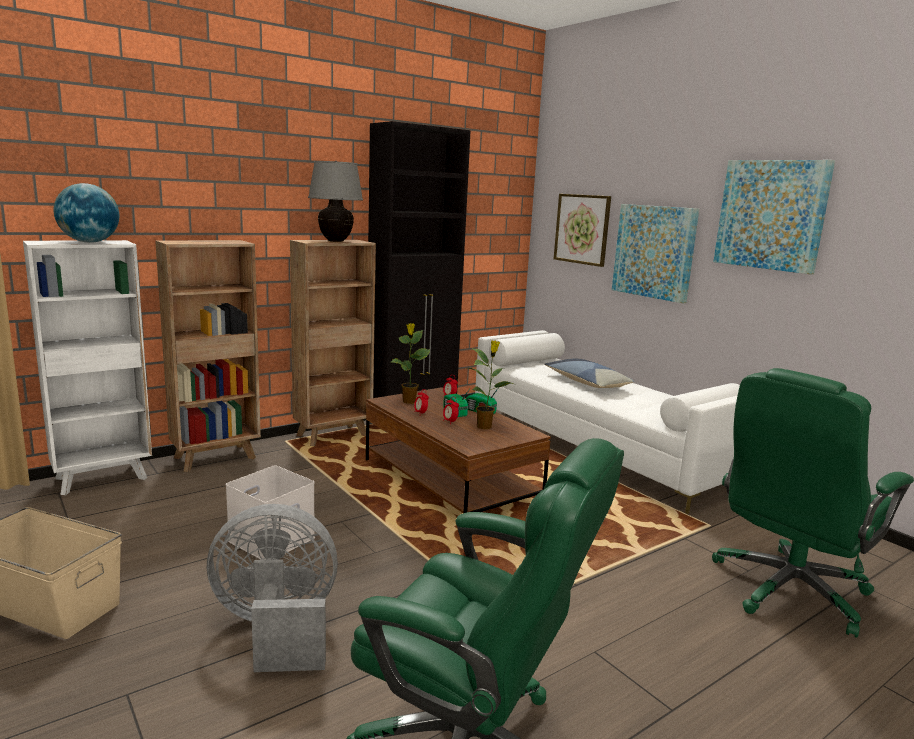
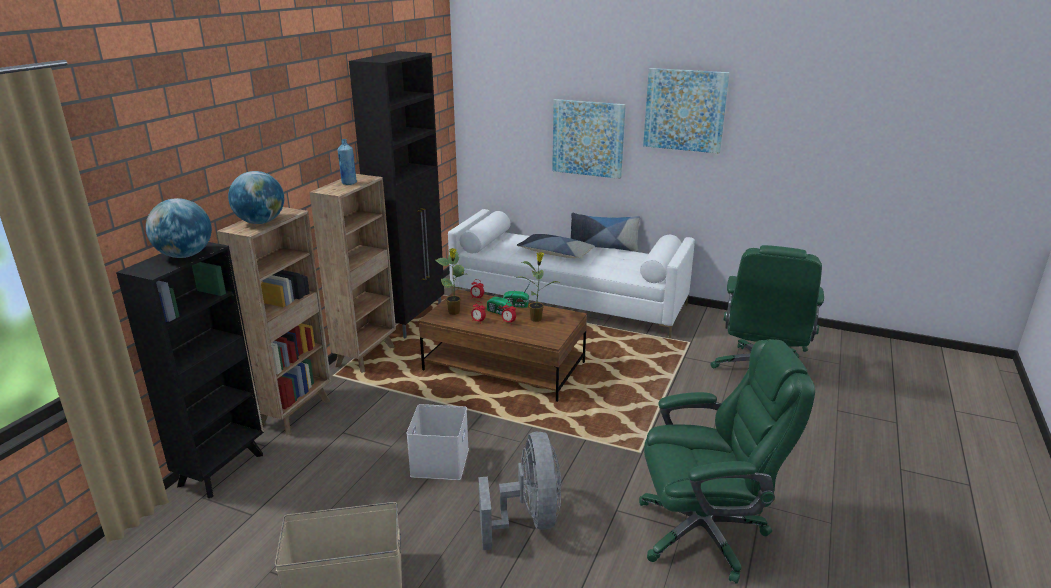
camera: 30 degrees left, 10 degrees up
(104, 478) = (223, 468): white bookcase -> black bookcase
(199, 242) = (261, 222): none -> globe
(276, 630) = (528, 520): grey fan -> grey fan turned 120 degrees clockwise
(335, 241) = (349, 183): grey table lamp -> blue bottle
(582, 229) = (513, 119): picture -> none
(652, 389) = (603, 247): none -> pillow

